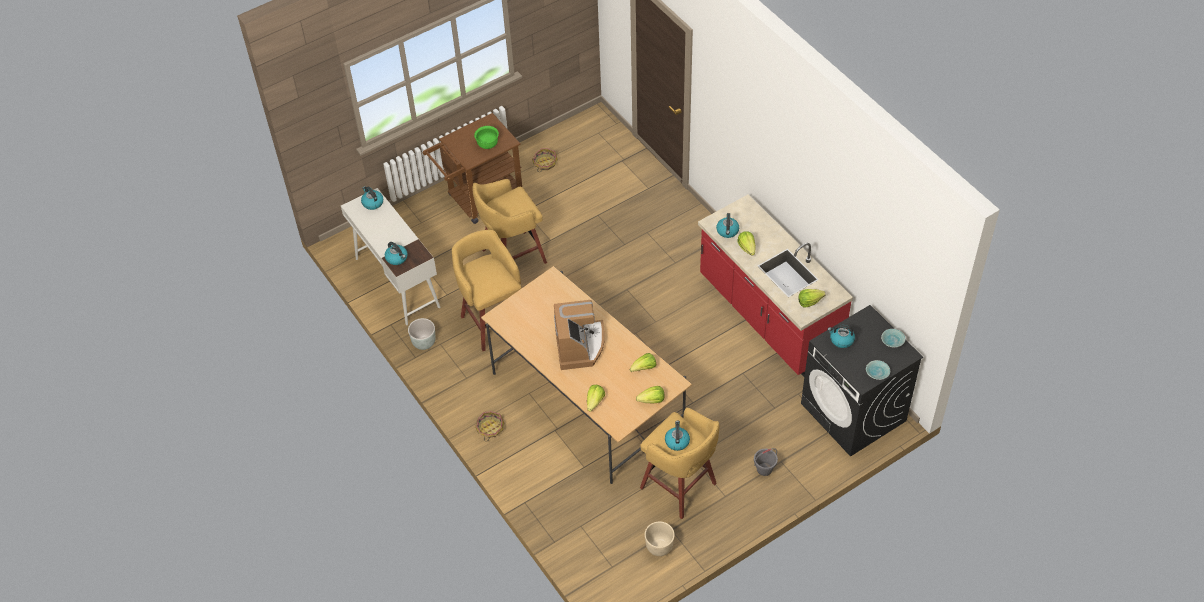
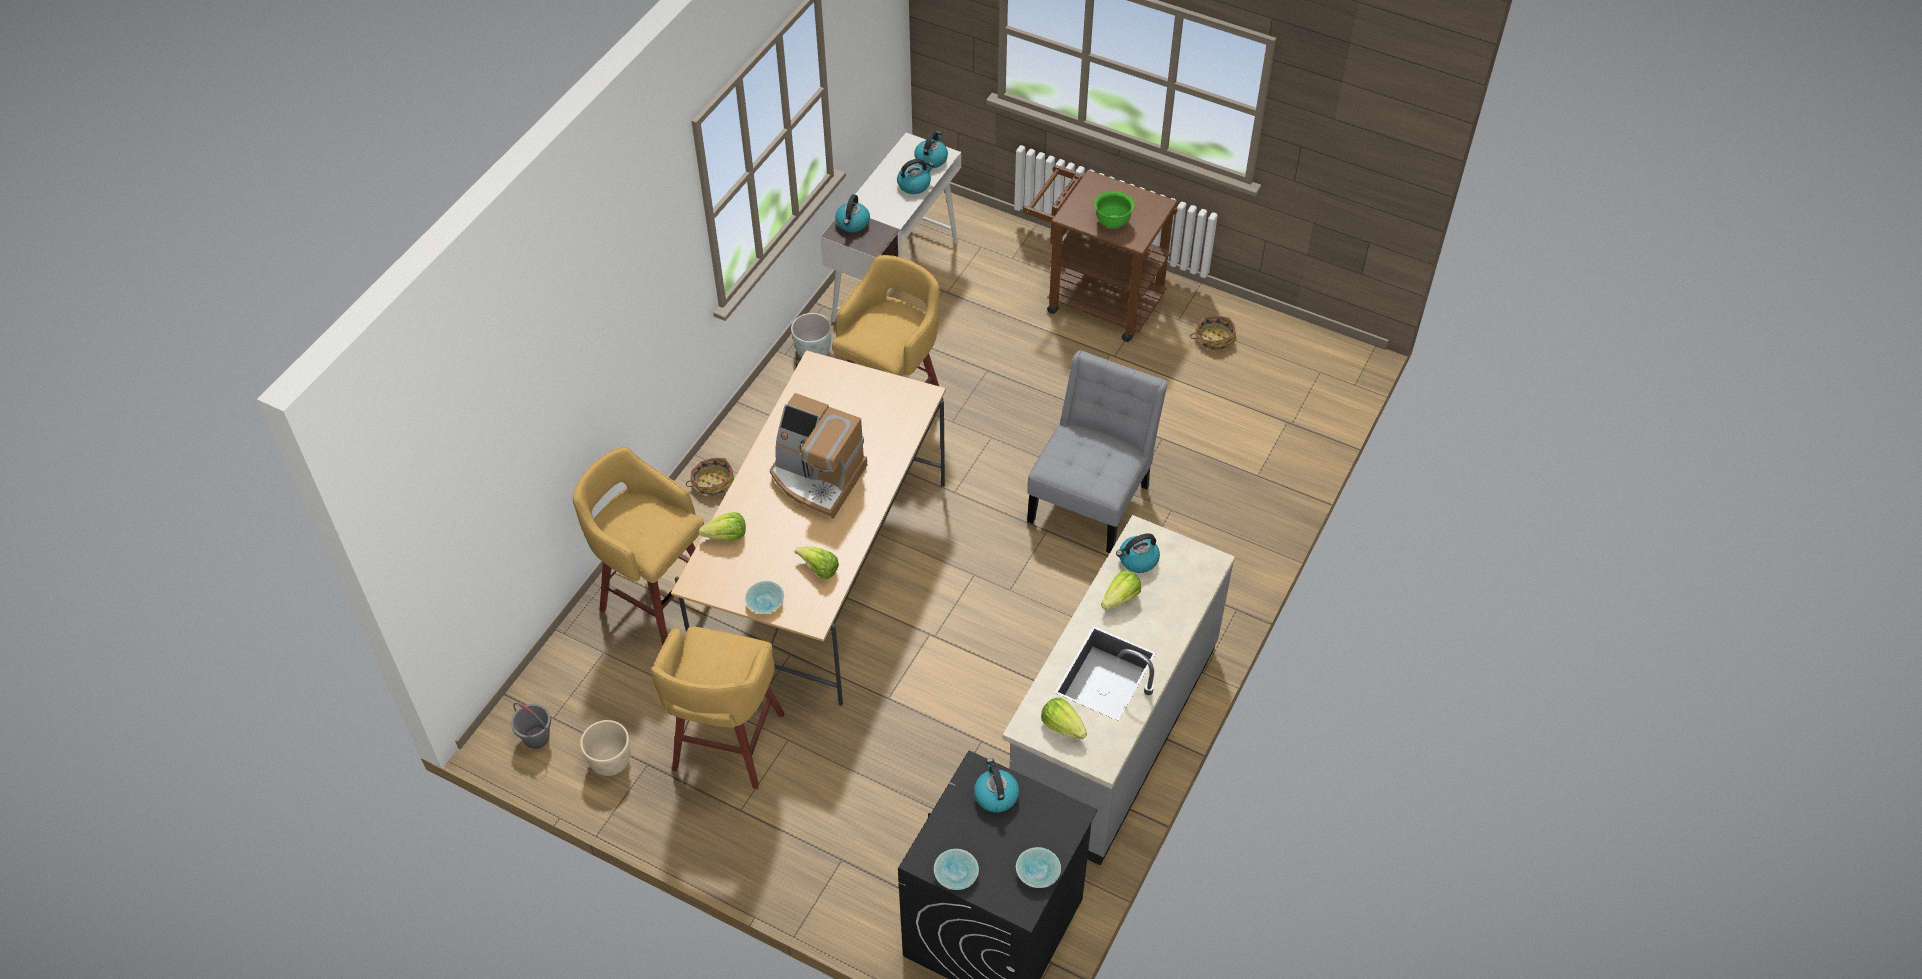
camera: 60 degrees right, 0 degrees up
(512, 257) = (1018, 377): yellow stool -> yellow stool (656, 598)
(579, 346) = (817, 478): coffee machine -> coffee machine turned 60 degrees clockwise
(617, 261) = (1092, 498): none -> grey chair
(652, 400) = (765, 603): lettuce -> turquoise bowl
(677, 441) = (711, 665): kettle -> kettle (914, 184)
(764, 469) = (815, 843): grey bucket -> grey bucket (536, 737)
(768, 317) = (1111, 731): red counter -> grey counter

